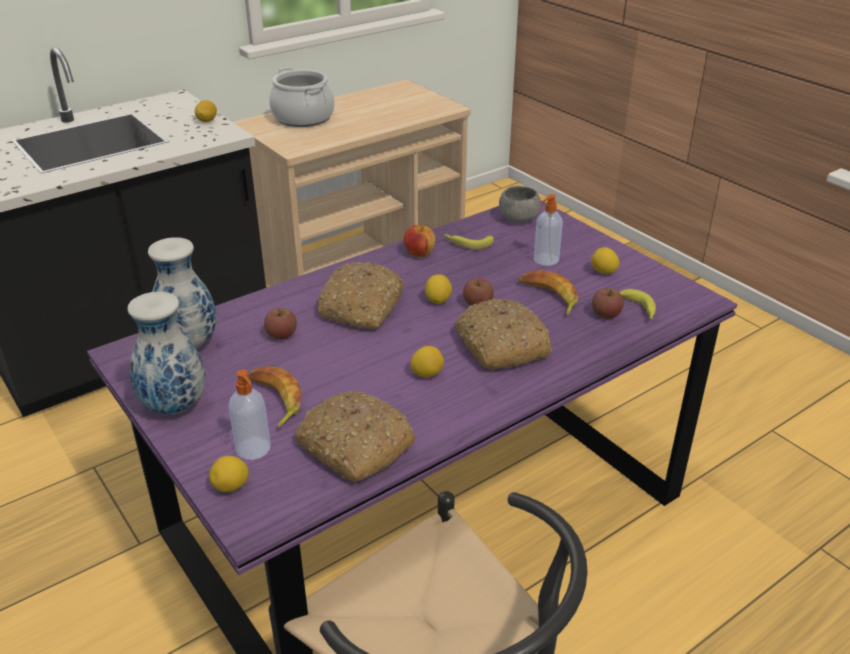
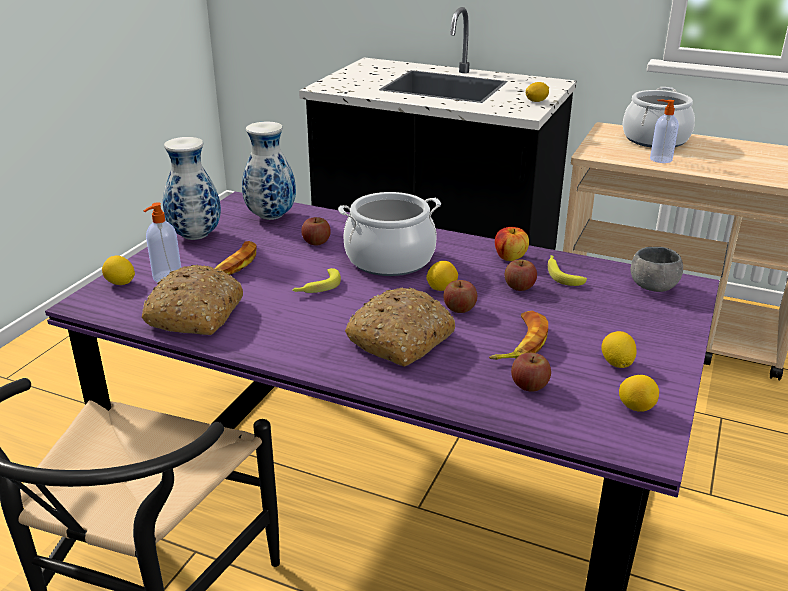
camera: 60 degrees right, 5 degrees down
(362, 307) = (390, 260): bread -> cooking pot
(427, 374) = (321, 315): lemon -> lemon (636, 407)
(469, 267) = (519, 287): none -> apple
(545, 260) = (591, 322): soap dispenser -> soap dispenser (660, 159)
(639, 310) = (566, 406): banana -> banana (317, 287)

